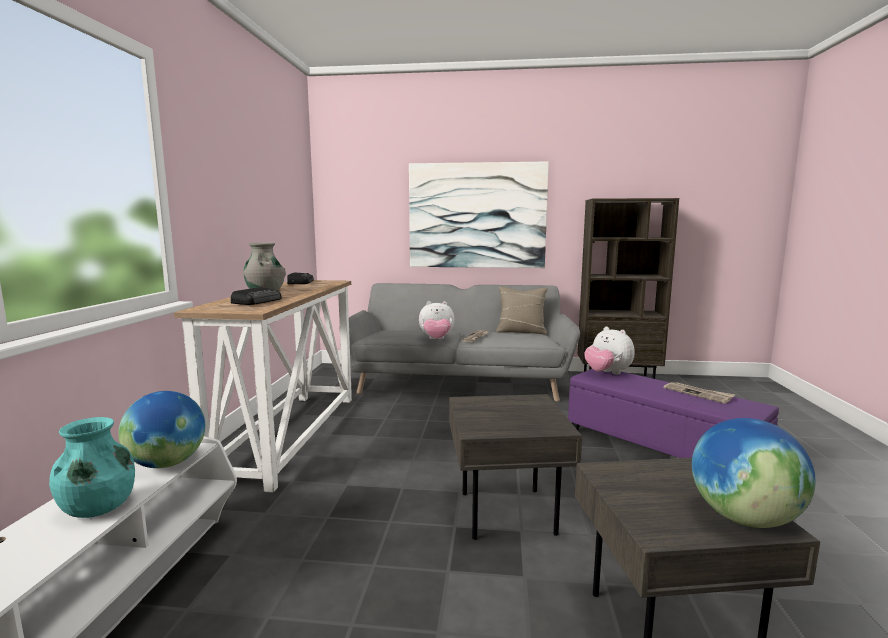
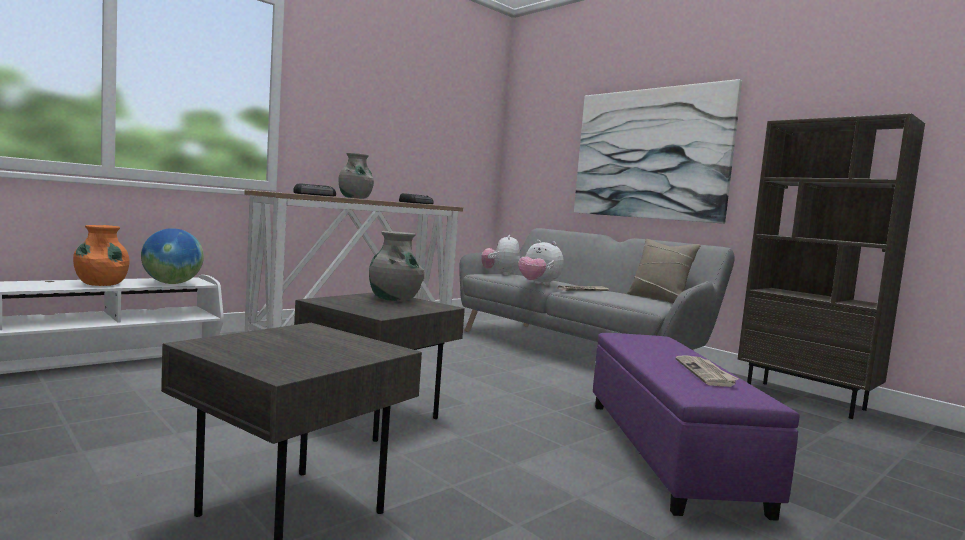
camera: 40 degrees right, 5 degrees down
(98, 508) = (101, 284): turquoise vase -> orange vase
(496, 404) = (394, 299): none -> grey vase
(607, 373) = (652, 339): plush toy -> plush toy (500, 274)
(744, 518) = (282, 363): globe -> none

